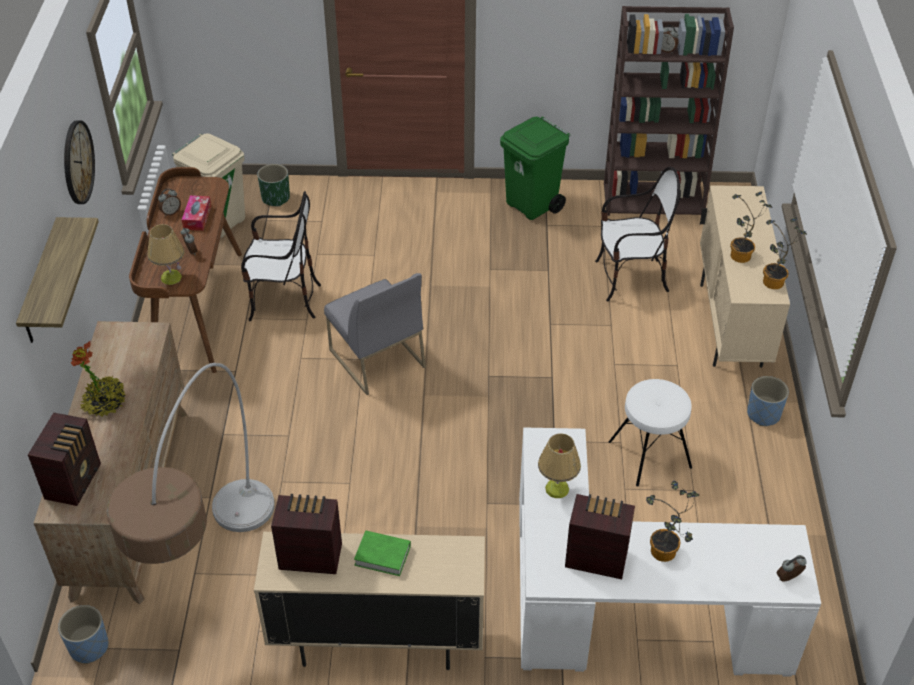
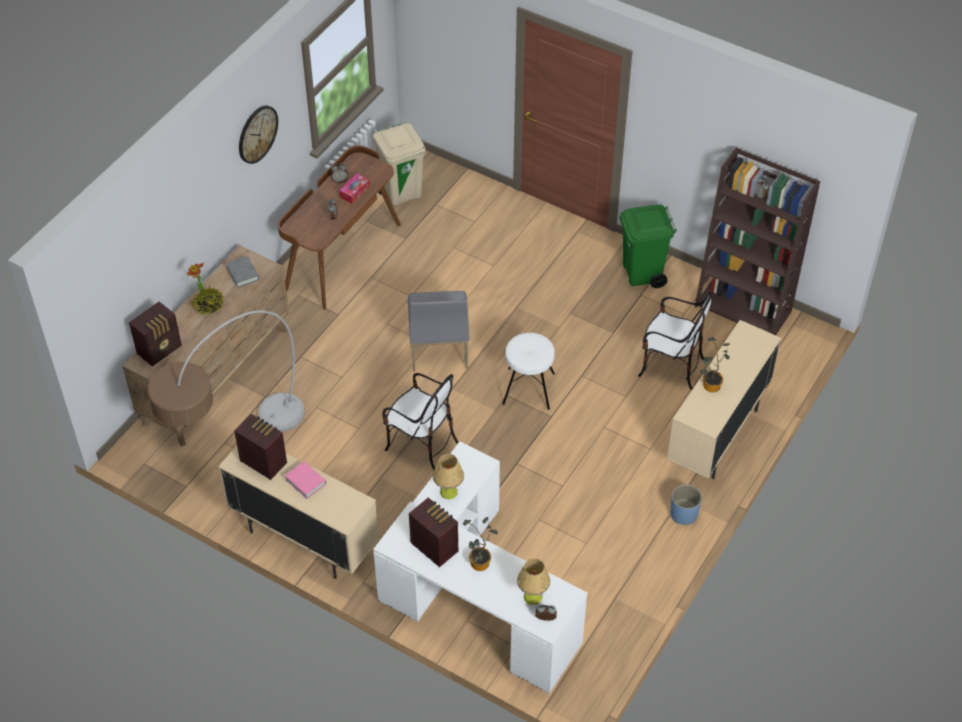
camera: 30 degrees right, 5 degrees up
(41, 283) = (187, 214): shelf -> none
(89, 647) = (136, 459): blue planter -> none
(125, 350) = (243, 274): none -> grey book
(171, 277) = (308, 231): table lamp -> table lamp (532, 596)
(276, 198) = (454, 188): green planter -> none
(283, 301) = (405, 275): chair -> chair (421, 444)
(382, 555) = (305, 482): green book -> pink book
(650, 454) = (576, 504): white stool -> white stool (528, 389)
(772, 284) = (715, 418): potted plant -> none

